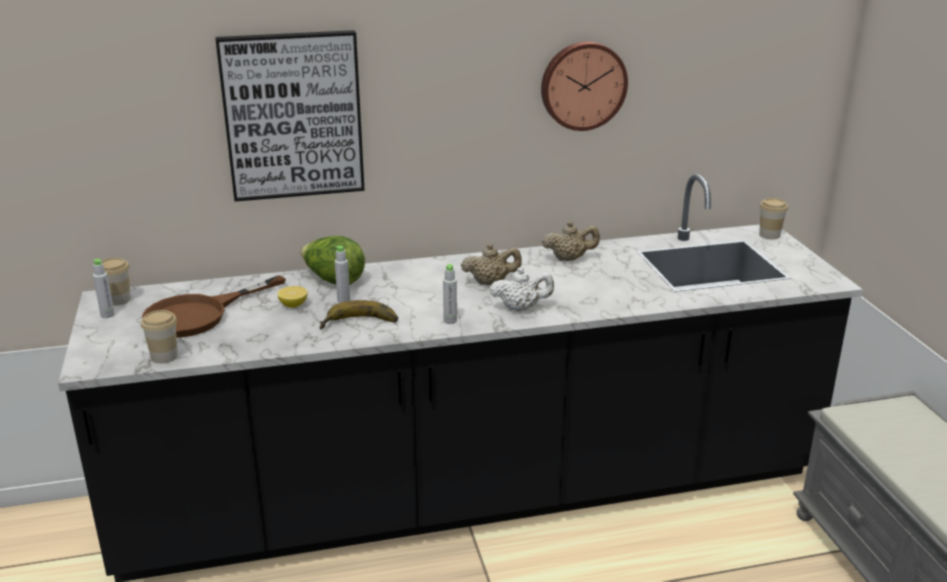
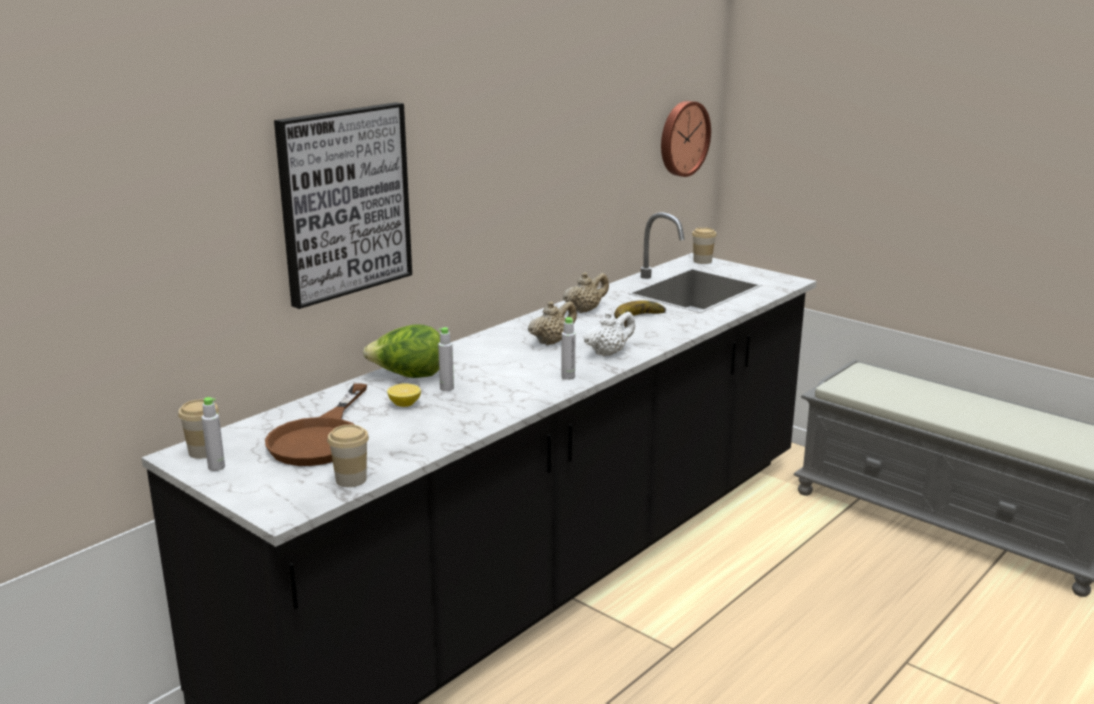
camera: 35 degrees left, 5 degrees down
(359, 325) = (496, 401): banana -> banana (643, 320)
(582, 85) = (565, 142): wall clock -> wall clock (682, 138)

